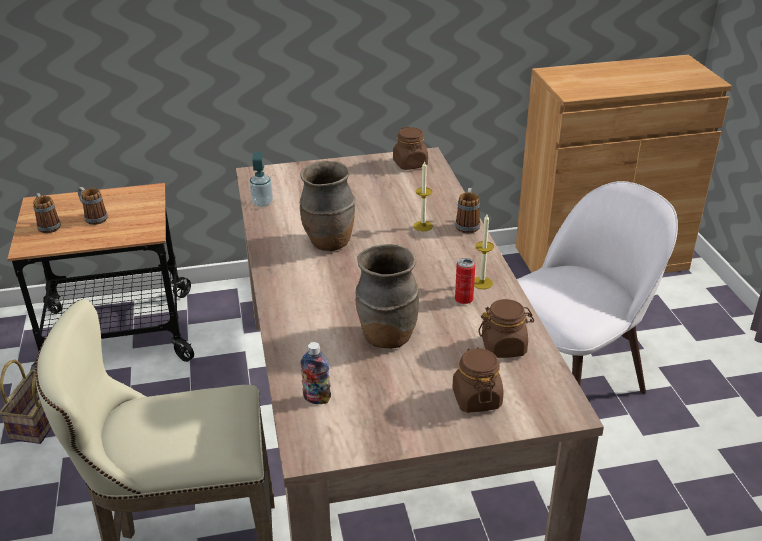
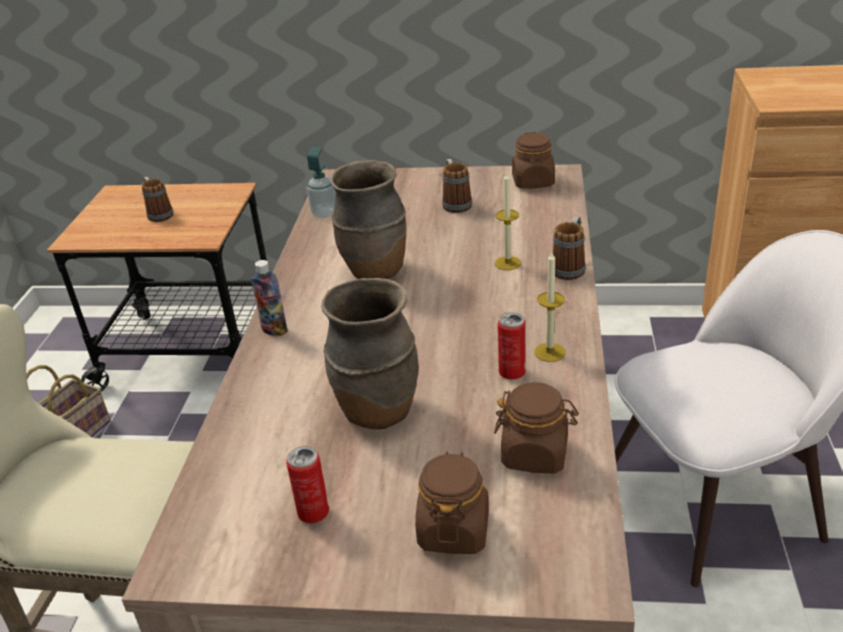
camera: 20 degrees right, 0 degrees up
(48, 225) = (108, 218): mug -> mug (455, 203)
(317, 398) = (235, 485): bottle -> bottle (274, 330)
(381, 405) = (313, 512): none -> can

